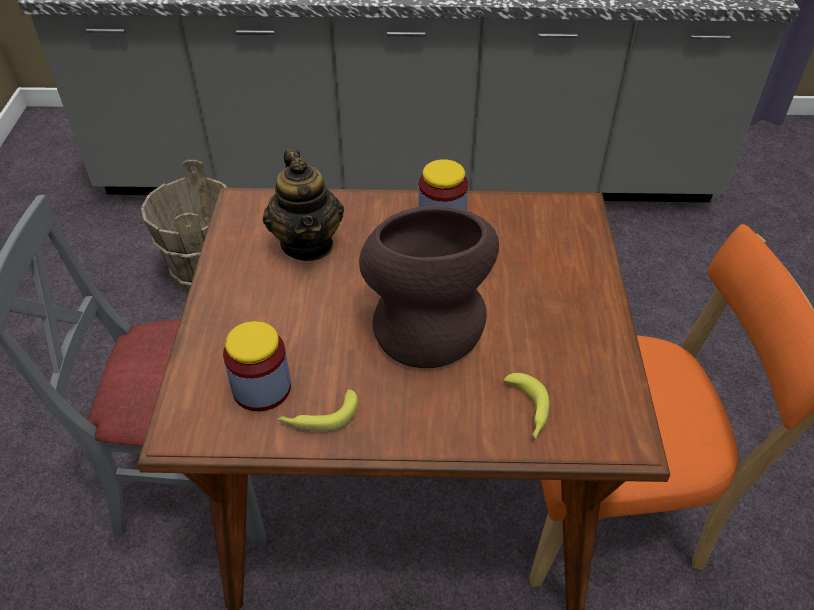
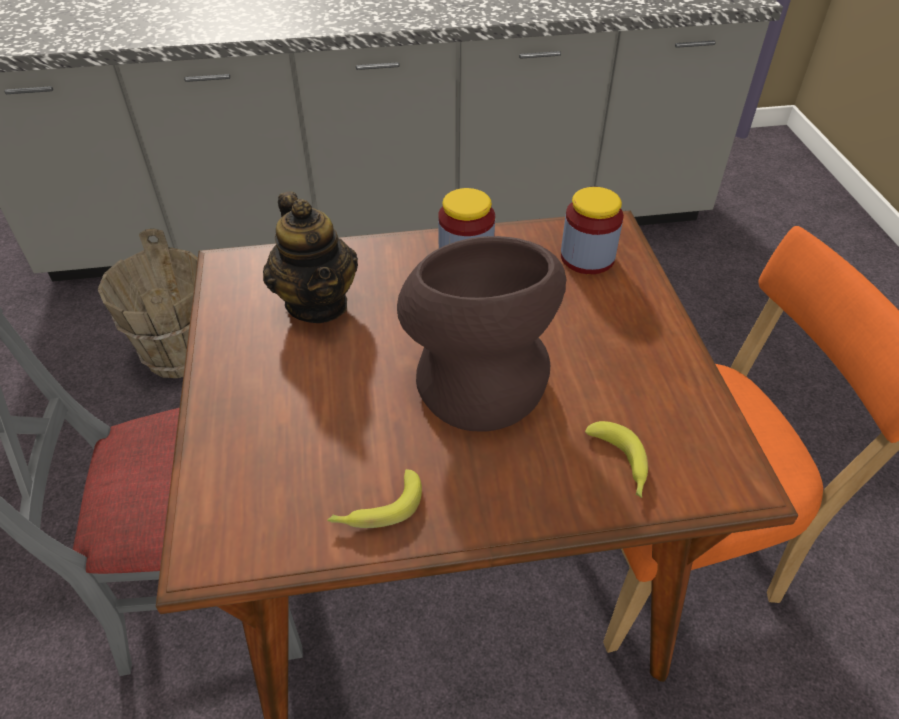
camera: 10 degrees left, 0 degrees up
(262, 388) = (298, 483): jar -> jar (587, 257)

